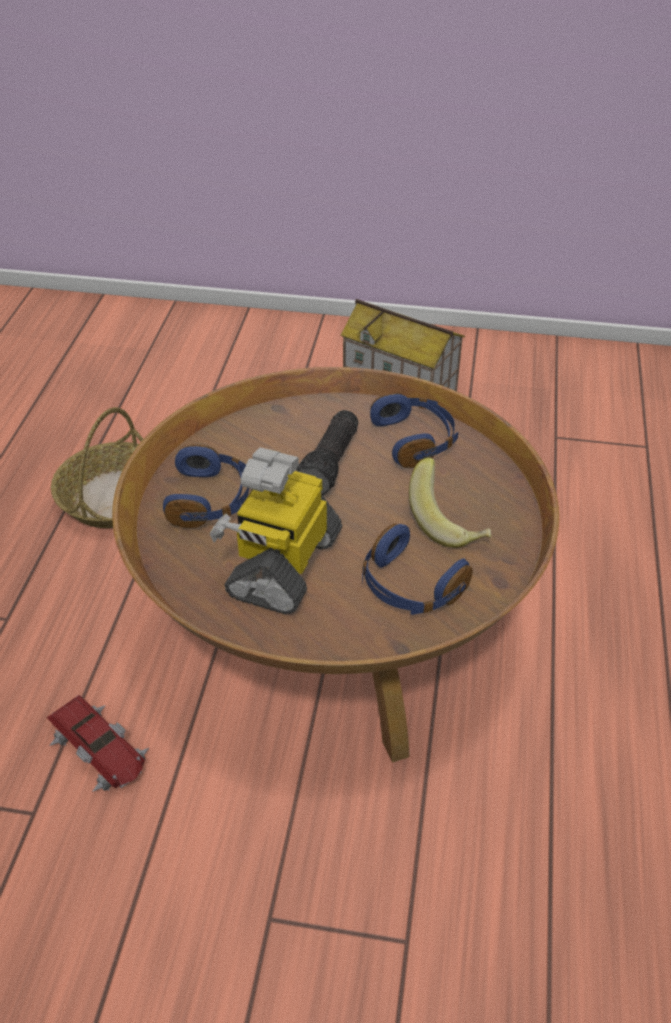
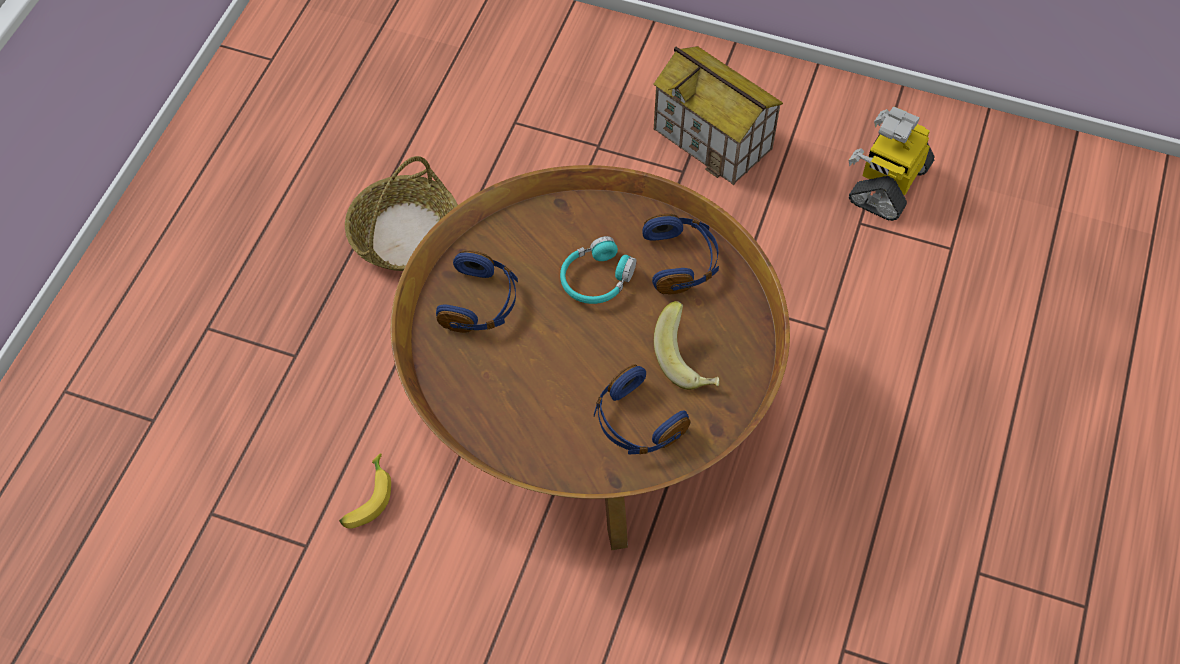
camera: 10 degrees right, 15 degrees up
(100, 749) = (366, 498): toy car -> banana
(283, 564) = (532, 382): toy robot -> toy robot (887, 183)
(331, 465) = (596, 279): flashlight -> turquoise headphones

